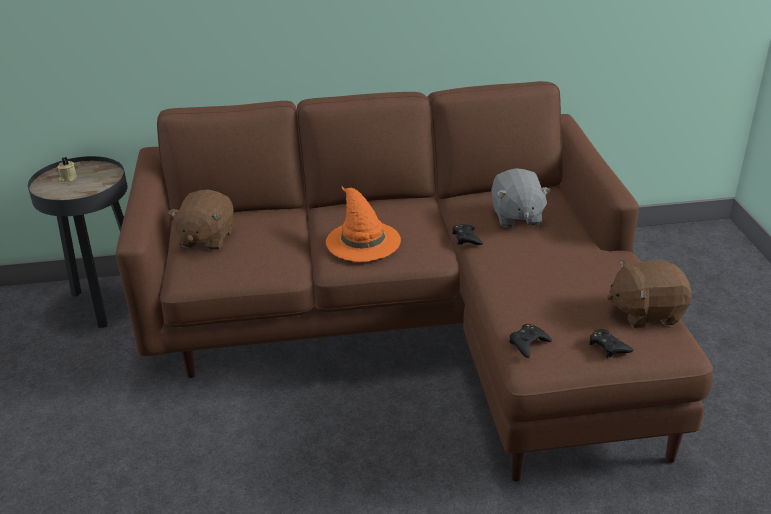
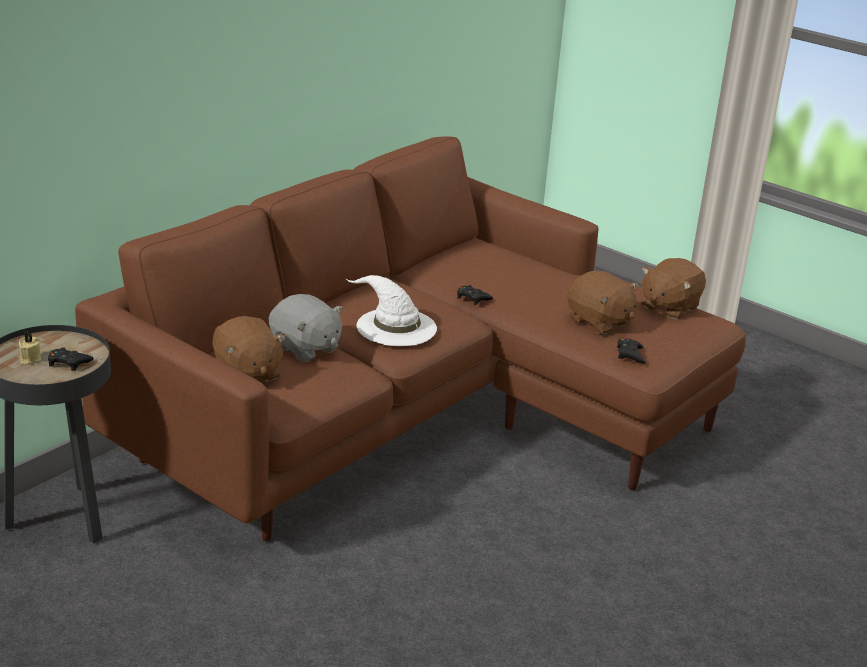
camera: 45 degrees left, 5 degrees down
(362, 240) = (395, 326): orange hat -> white hat
(516, 216) = (486, 269): grey plush toy -> grey plush toy (305, 349)
(546, 300) = (599, 322): none -> brown plush toy
(608, 346) = (680, 336): black game controller -> black game controller (68, 363)

